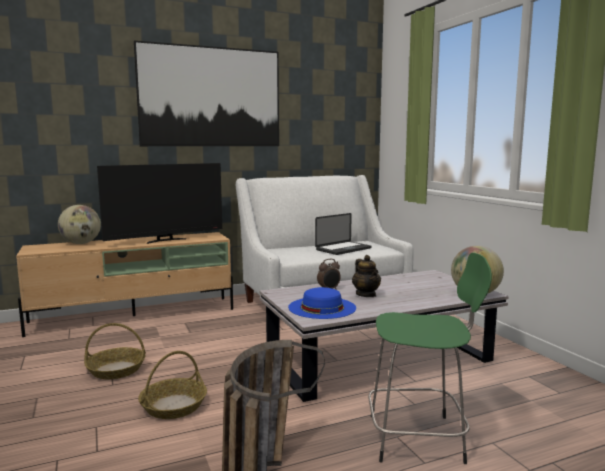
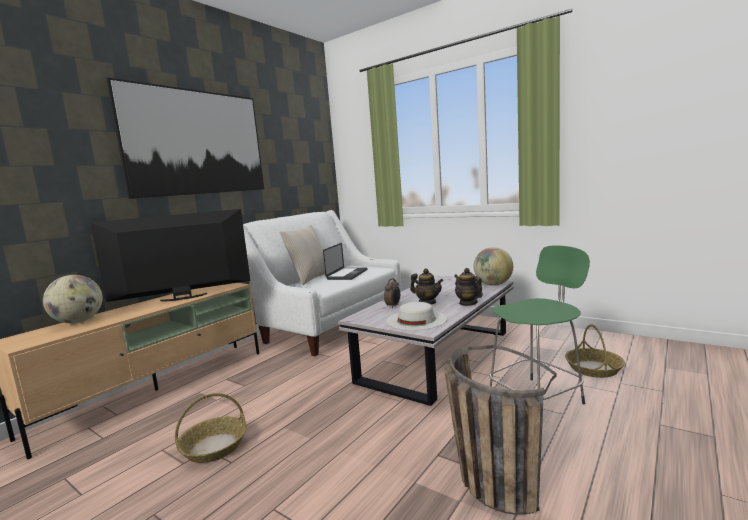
camera: 30 degrees left, 0 degrees up
(165, 240) = (183, 298): television -> television turned 135 degrees counterclockwise
(174, 406) = (325, 454): basket -> basket (593, 368)
(305, 246) = (309, 278): none -> beige pillow
(322, 307) = (416, 320): blue hat -> white hat
(403, 306) = (468, 303): none -> teapot

